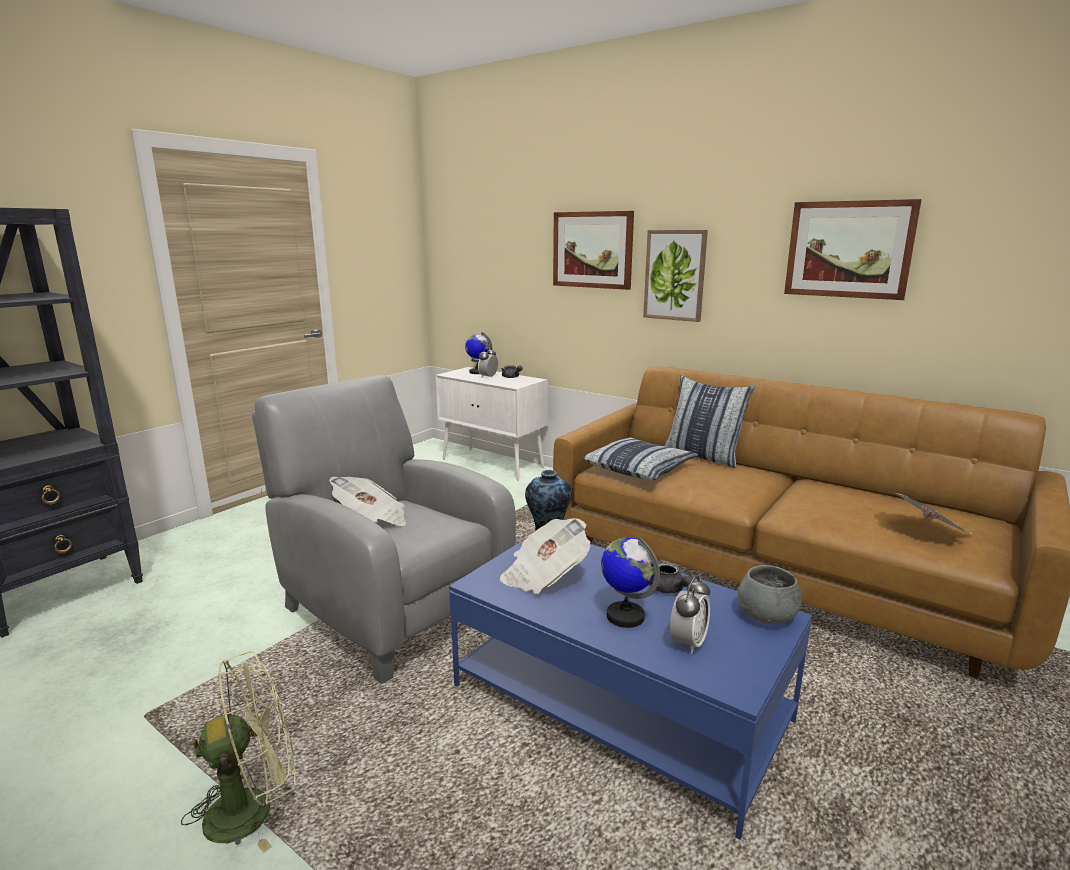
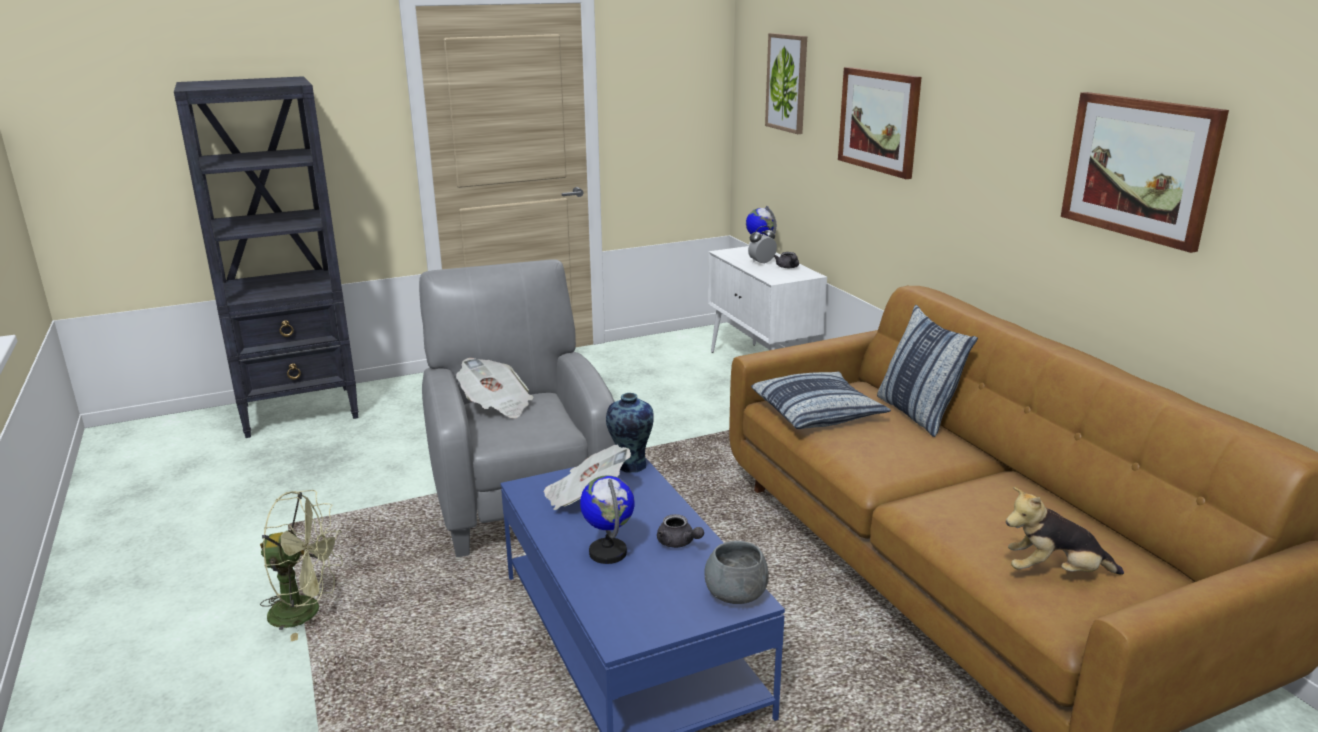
camera: 30 degrees right, 5 degrees up
(668, 590) = (678, 543): grey teapot -> grey teapot turned 45 degrees counterclockwise
(675, 275) = (955, 169): picture -> picture (787, 83)
(688, 642) = (631, 591): alarm clock -> none
(928, 532) = (1054, 573): newspaper -> plush toy

